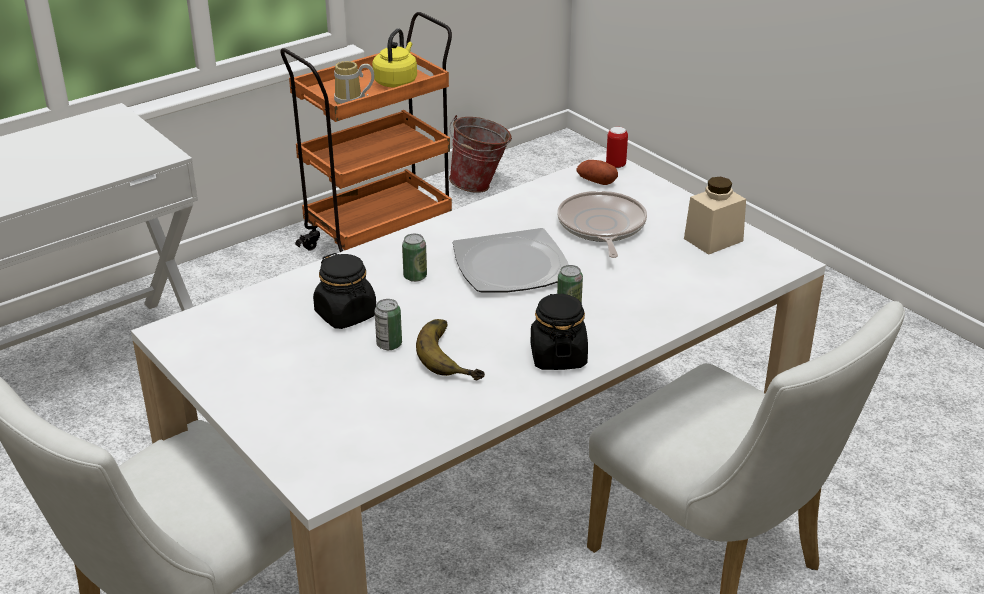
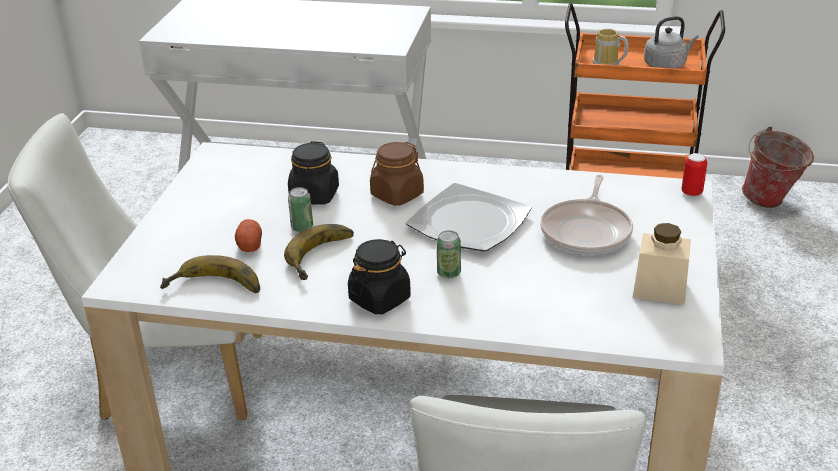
camera: 50 degrees right, 0 degrees up
(396, 81) = (666, 65): yellow kettle -> grey kettle
(415, 277) = (397, 195): can -> brown jar
(416, 434) = (214, 289): none -> banana
(596, 181) = (650, 197): potato -> potato (249, 245)
(601, 227) = (587, 231): frying pan -> frying pan turned 150 degrees clockwise

